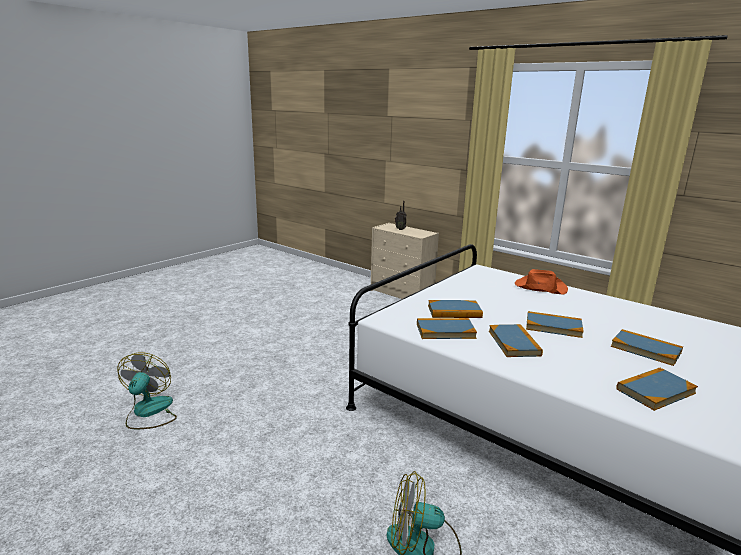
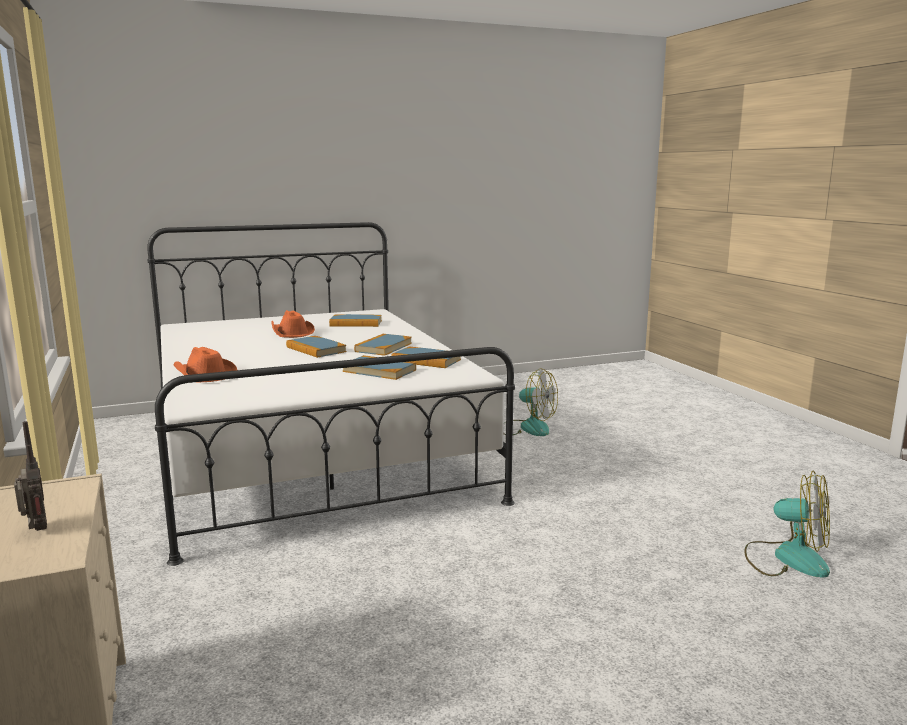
camera: 150 degrees left, 5 degrees down
(149, 412) = (787, 558): fan -> fan turned 90 degrees counterclockwise
(645, 349) = (291, 332): book -> orange hat

